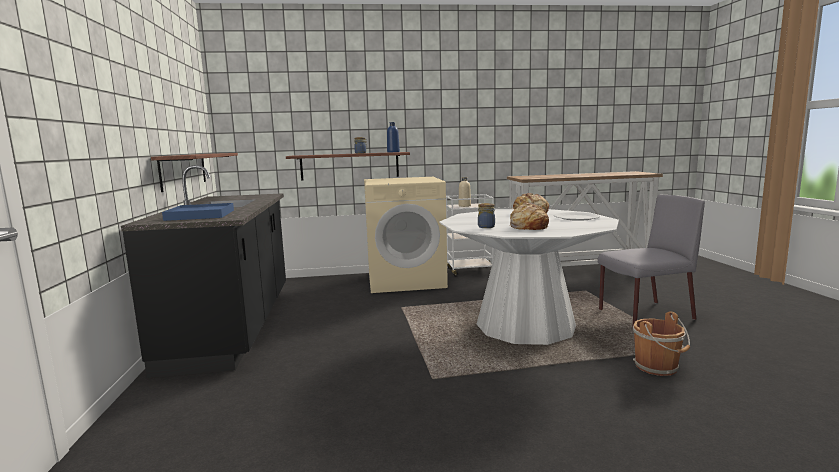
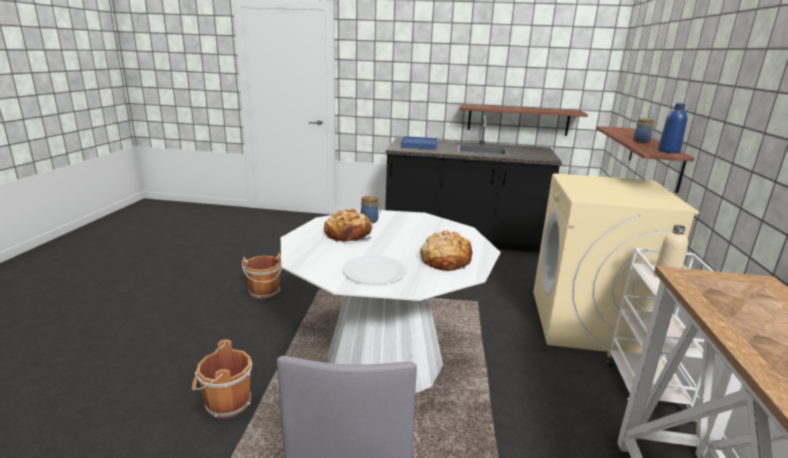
camera: 105 degrees right, 10 degrees up
(472, 414) = (265, 292): none -> brown bucket

